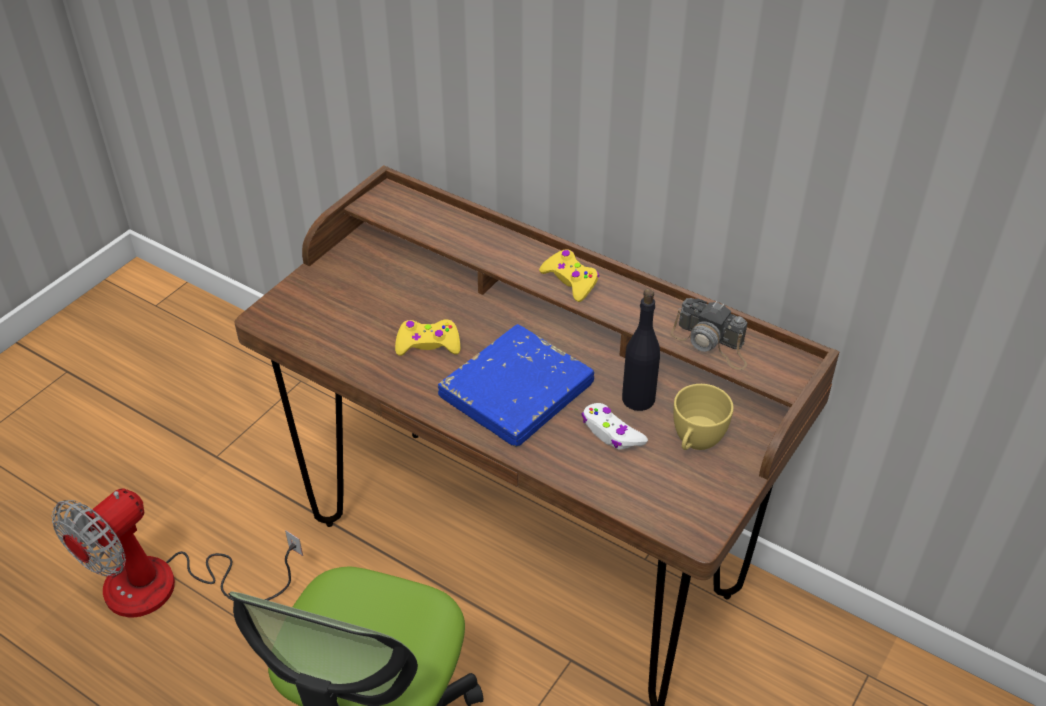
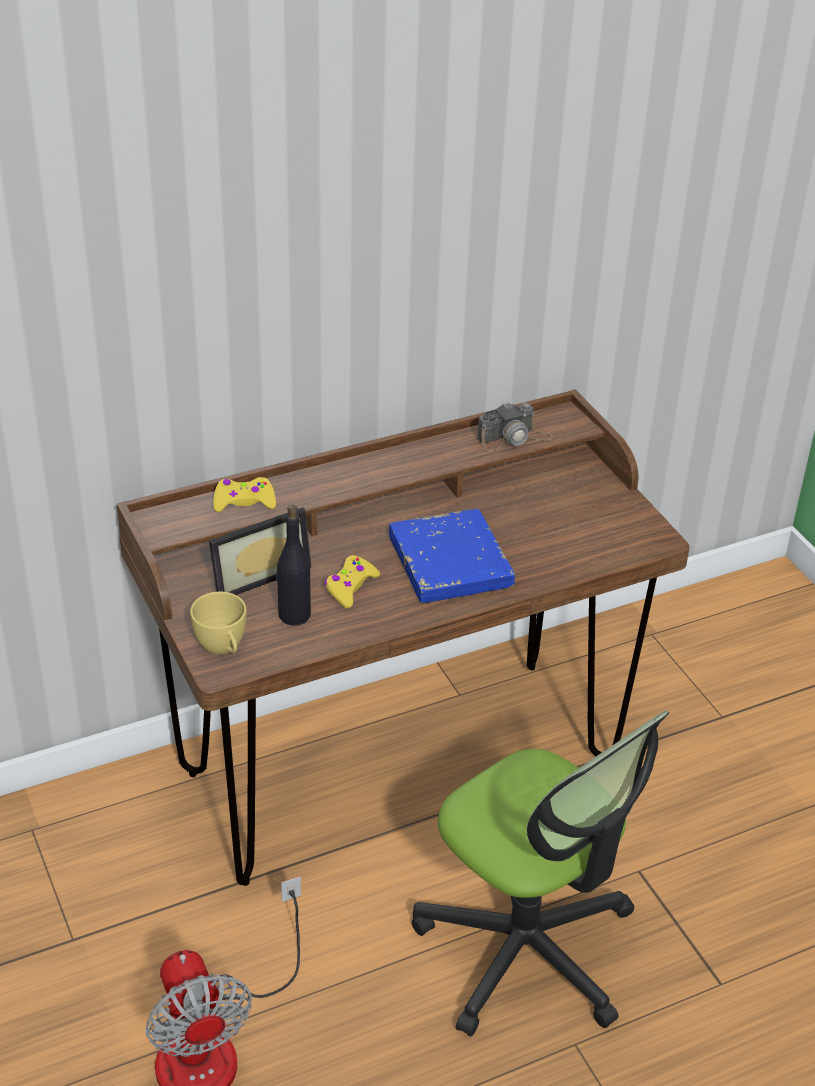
camera: 60 degrees left, 5 degrees down
(400, 284) = (257, 573): none -> picture frame
(570, 281) = (380, 470): yellow game controller -> yellow game controller (244, 502)
(611, 433) = (535, 536): white game controller -> none
(638, 398) = (511, 508): black bottle -> black bottle (294, 615)
(695, 442) = (577, 503): yellow cup -> yellow cup (223, 648)

